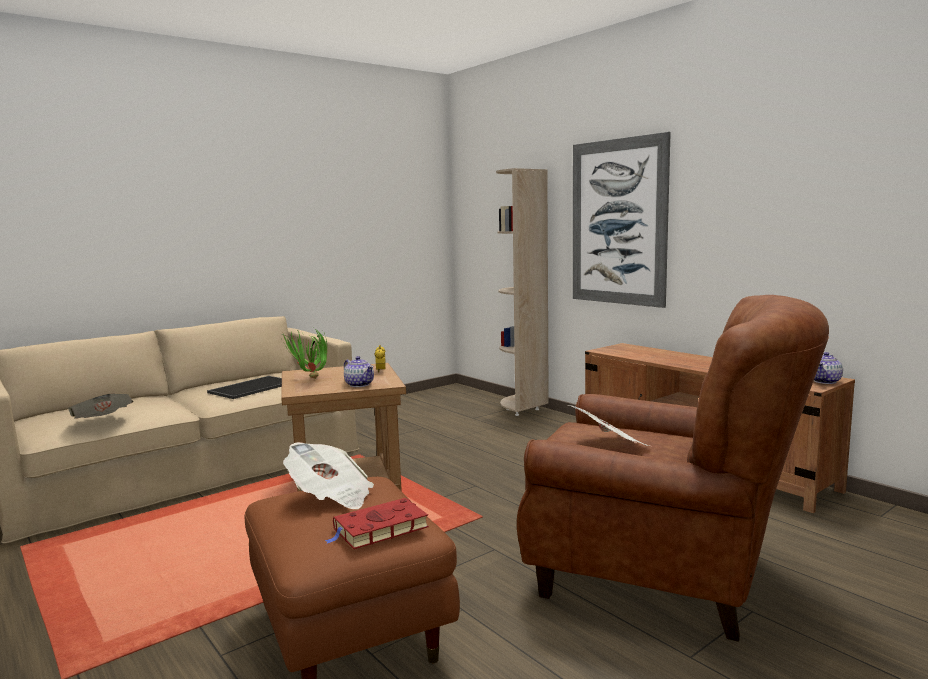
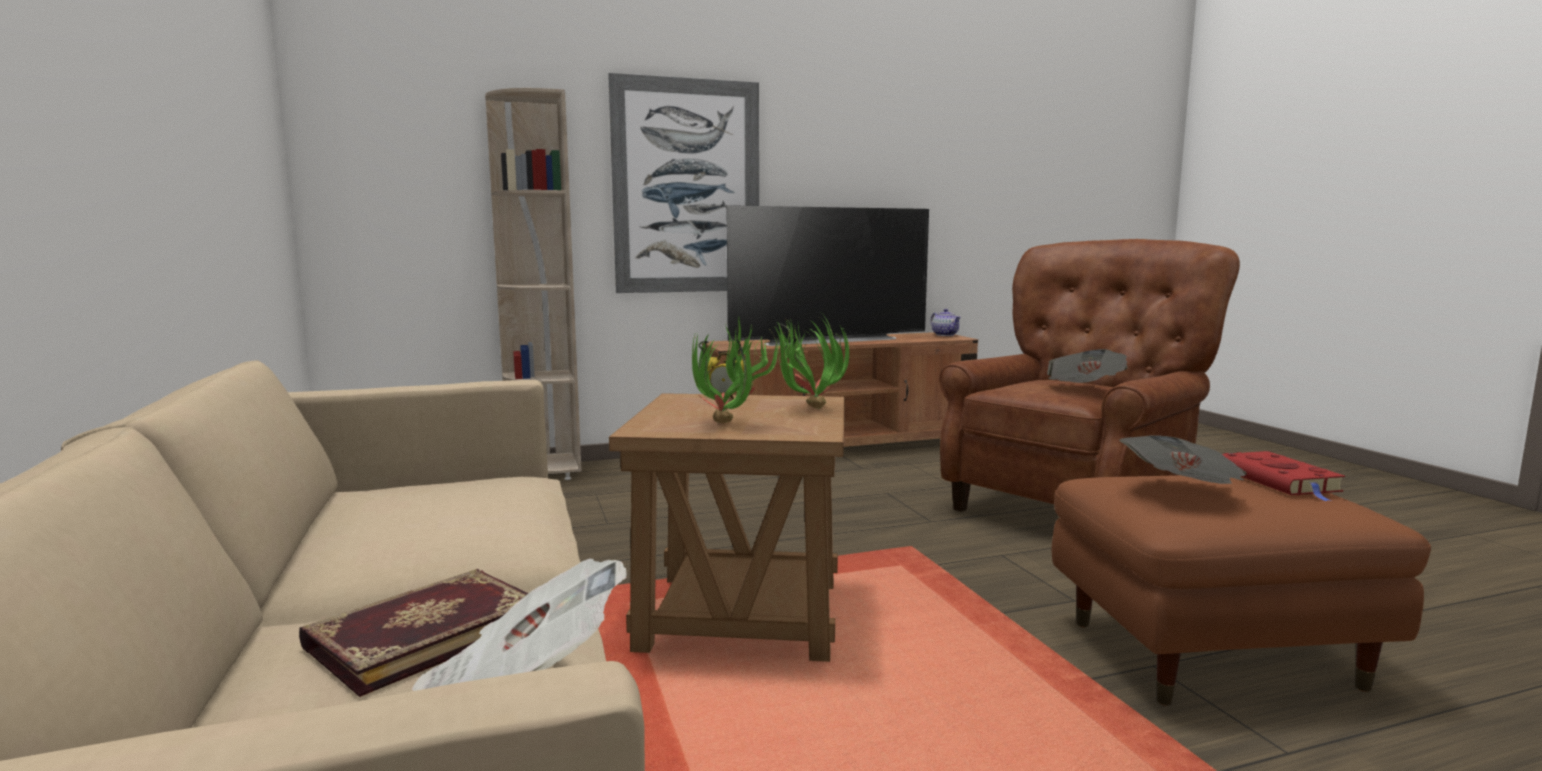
camera: 70 degrees left, 0 degrees up
(145, 407) = (424, 633): none -> book
(252, 387) = (440, 518): tray -> none
(359, 384) = (805, 409): teapot -> potted plant
(693, 360) = (827, 340): none -> television

